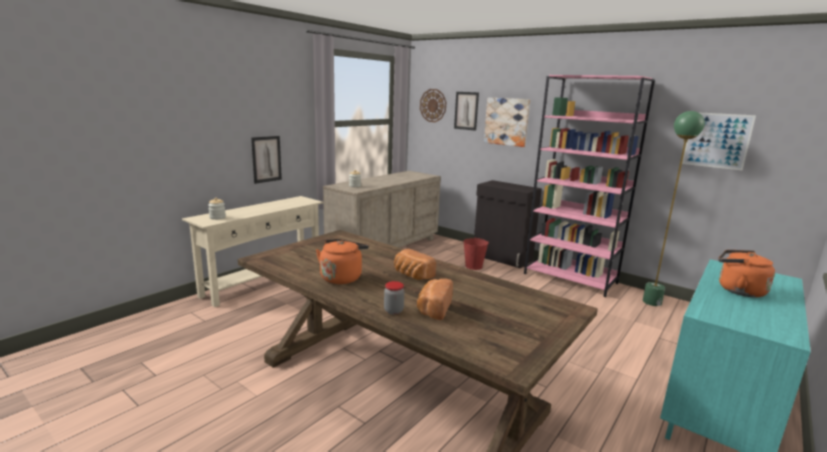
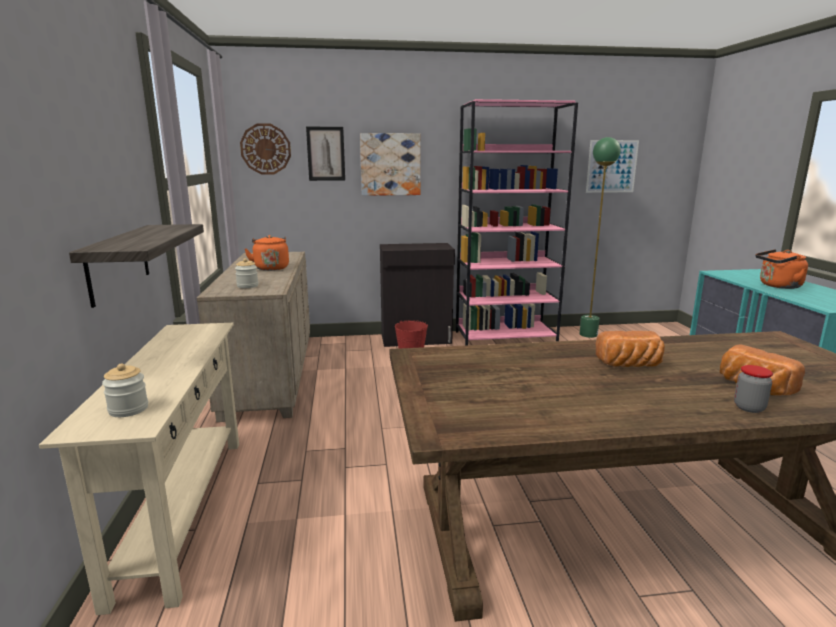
camera: 45 degrees left, 0 degrees up
(266, 159) = (118, 262): picture -> shelf
(342, 277) = (599, 401): orange kettle -> orange kettle (271, 268)

